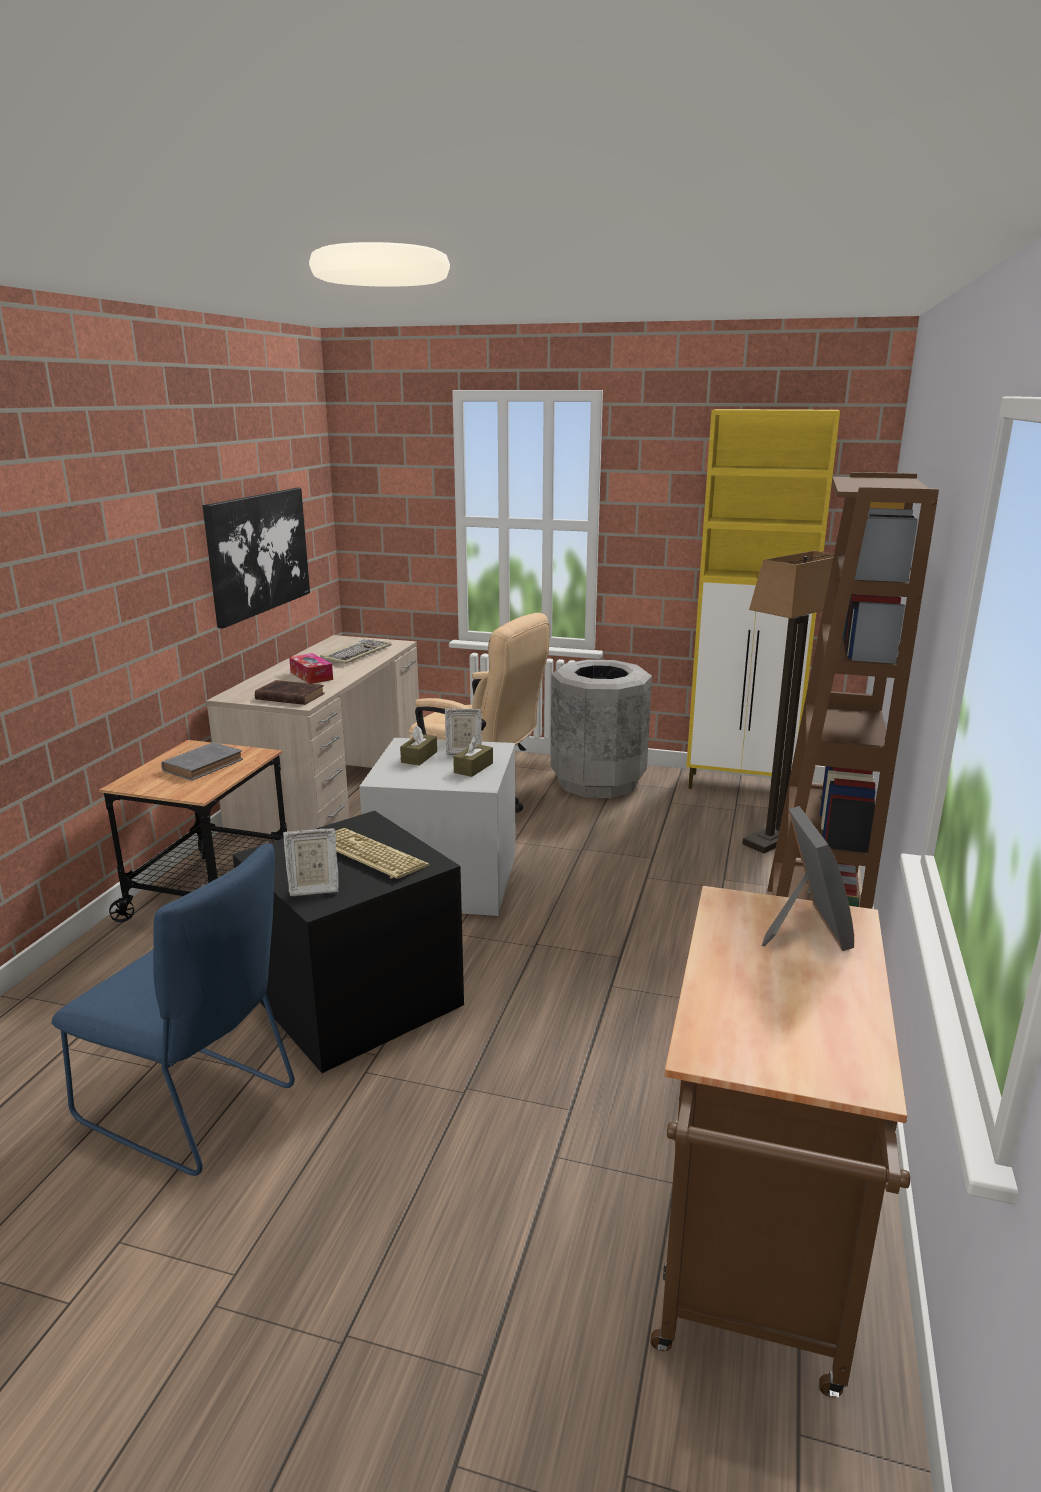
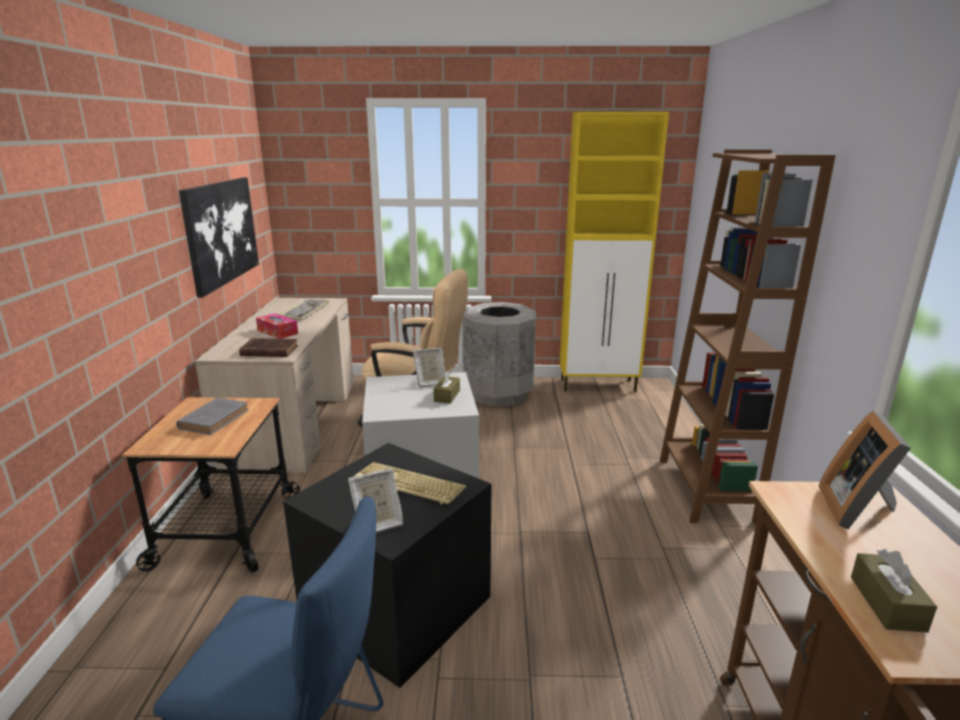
camera: 15 degrees left, 0 degrees up
(419, 757) = (397, 391): brown tissue box -> brown tissue box (887, 603)
(774, 839) = (642, 422): floor lamp -> none
(804, 929) = (858, 509): picture frame -> picture frame turned 150 degrees counterclockwise

